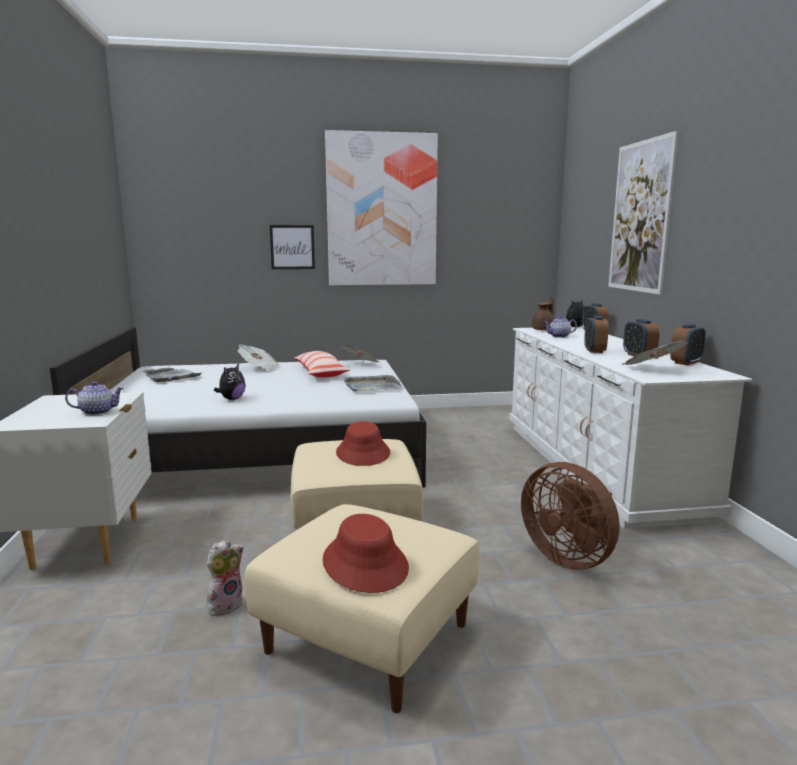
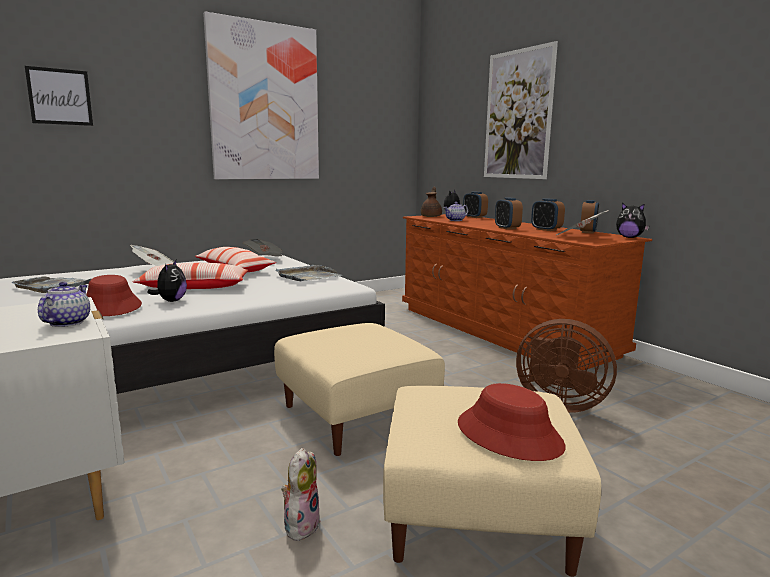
camera: 25 degrees left, 0 degrees up
(97, 412) = (67, 322): teapot -> teapot turned 45 degrees counterclockwise
(265, 388) = (194, 287): none -> pillow
(292, 247) = (172, 137): picture -> picture (60, 97)
(363, 453) = (362, 338): red hat -> red hat (111, 306)
(594, 466) = (500, 330): white dresser -> brown dresser
(722, 374) = (629, 237): none -> plush toy

